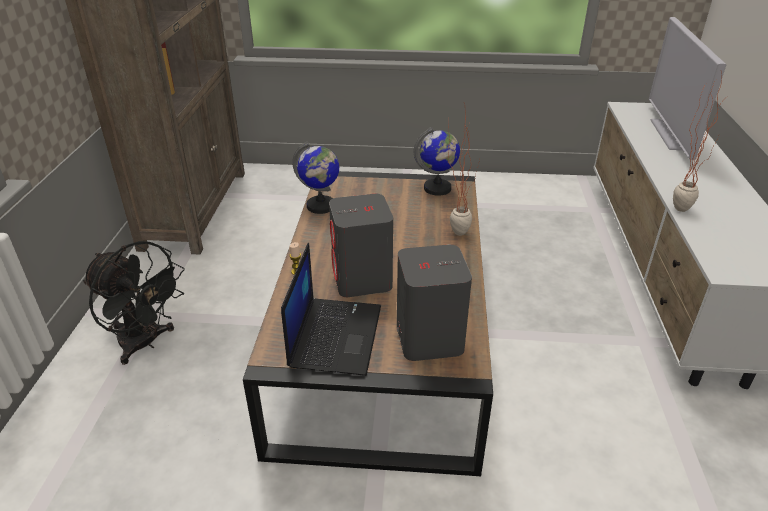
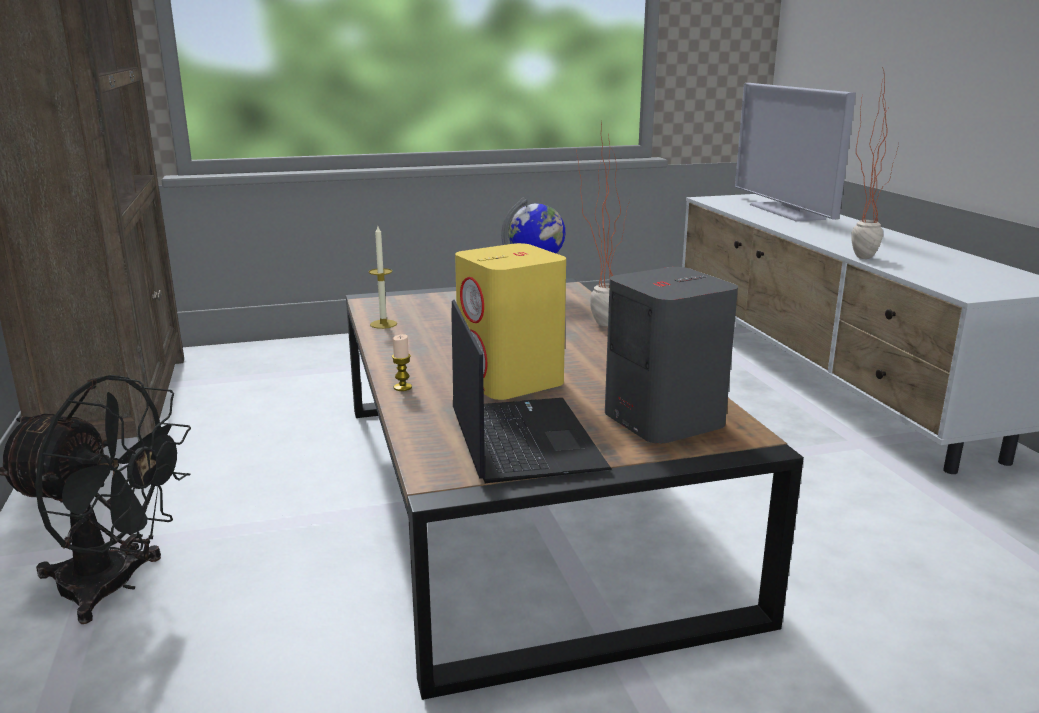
camera: 20 degrees left, 15 degrees down
(321, 206) = (383, 324): globe -> candle
(362, 280) = (511, 381): grey speaker -> yellow speaker

